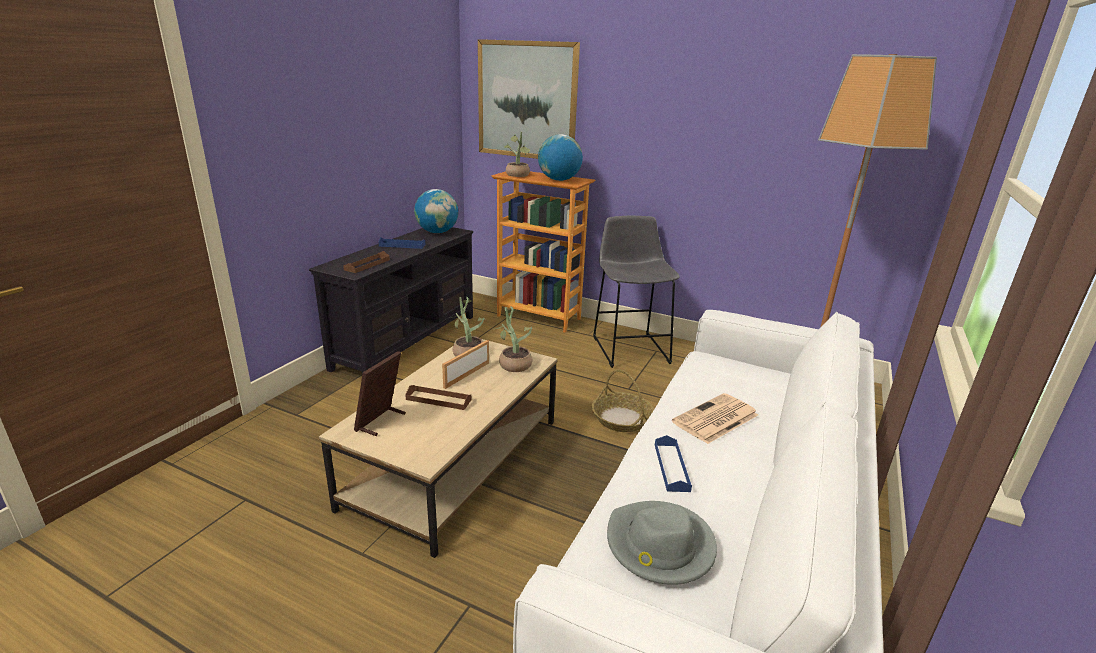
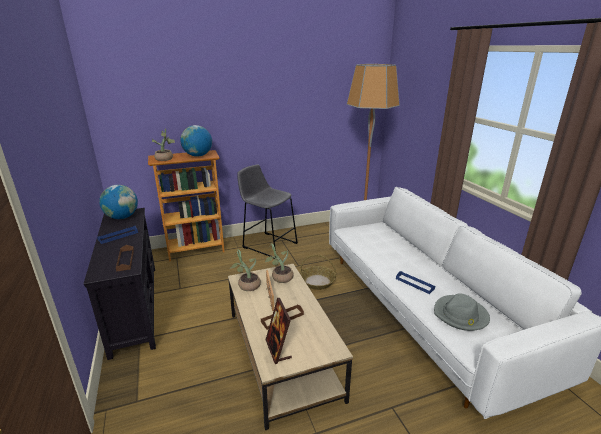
camera: 45 degrees left, 0 degrees up
(527, 100) = (149, 105): picture -> none
(715, 419) = (393, 255): newspaper -> none

